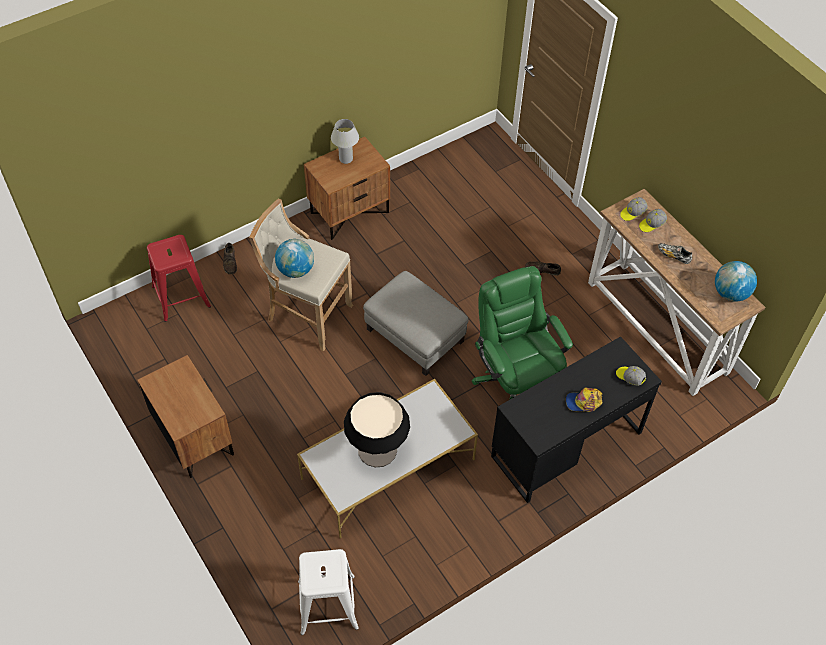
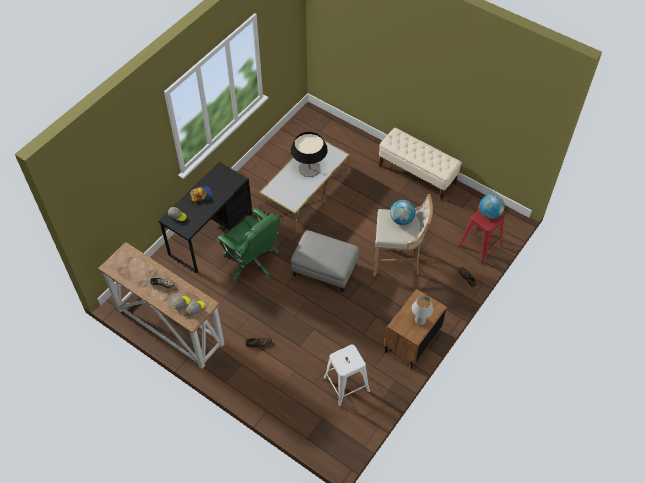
camera: 160 degrees right, 0 degrees up
(193, 437) = (417, 174): brown nightstand -> beige bench
(327, 604) = (306, 128): white stool -> white stool (346, 384)
(730, 293) = (121, 270): globe -> globe (490, 213)

